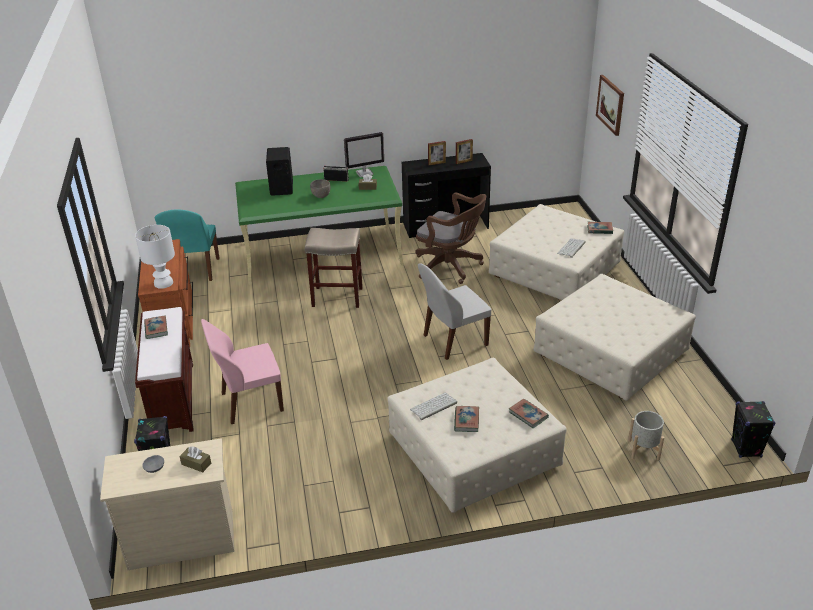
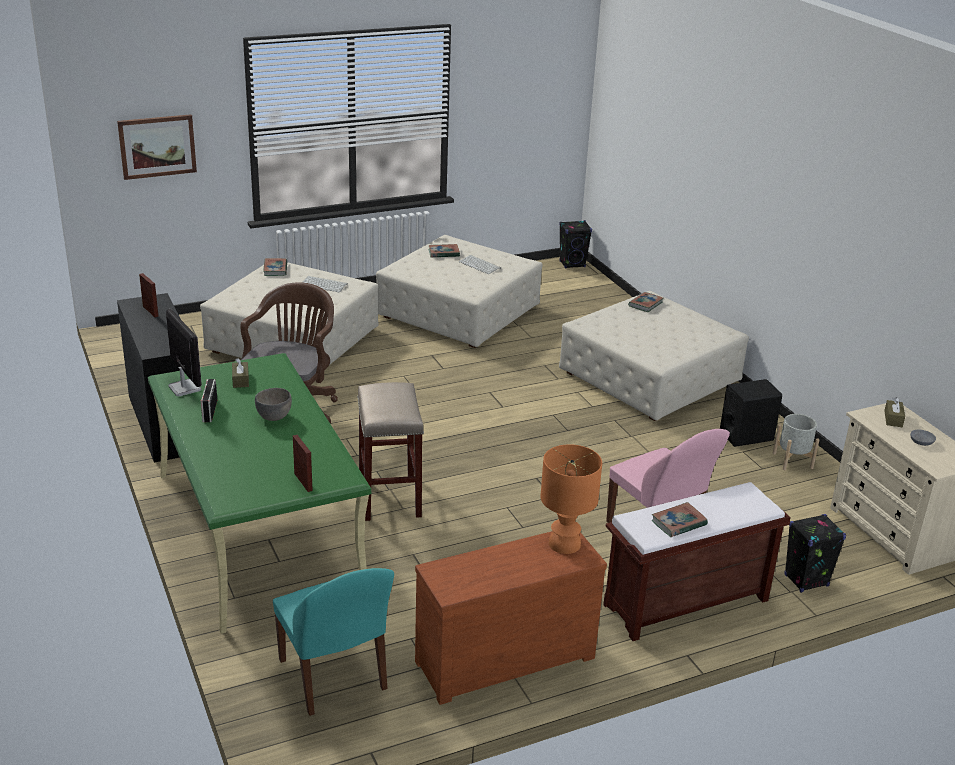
camera: 105 degrees left, 5 degrees down
(164, 283) = (565, 543): white table lamp -> orange table lamp
(195, 271) = (333, 677): turquoise chair -> turquoise chair turned 75 degrees clockwise
(281, 188) = (244, 460): black speaker -> black speaker (746, 436)
(433, 407) = (664, 348): keyboard -> keyboard (480, 265)
(437, 163) = (154, 331): picture frame -> picture frame (303, 482)
(453, 341) = (467, 399): white chair -> none
(466, 421) = (673, 331): book -> book (444, 253)
(644, 449) = (598, 302): grey planter -> grey planter (792, 460)

